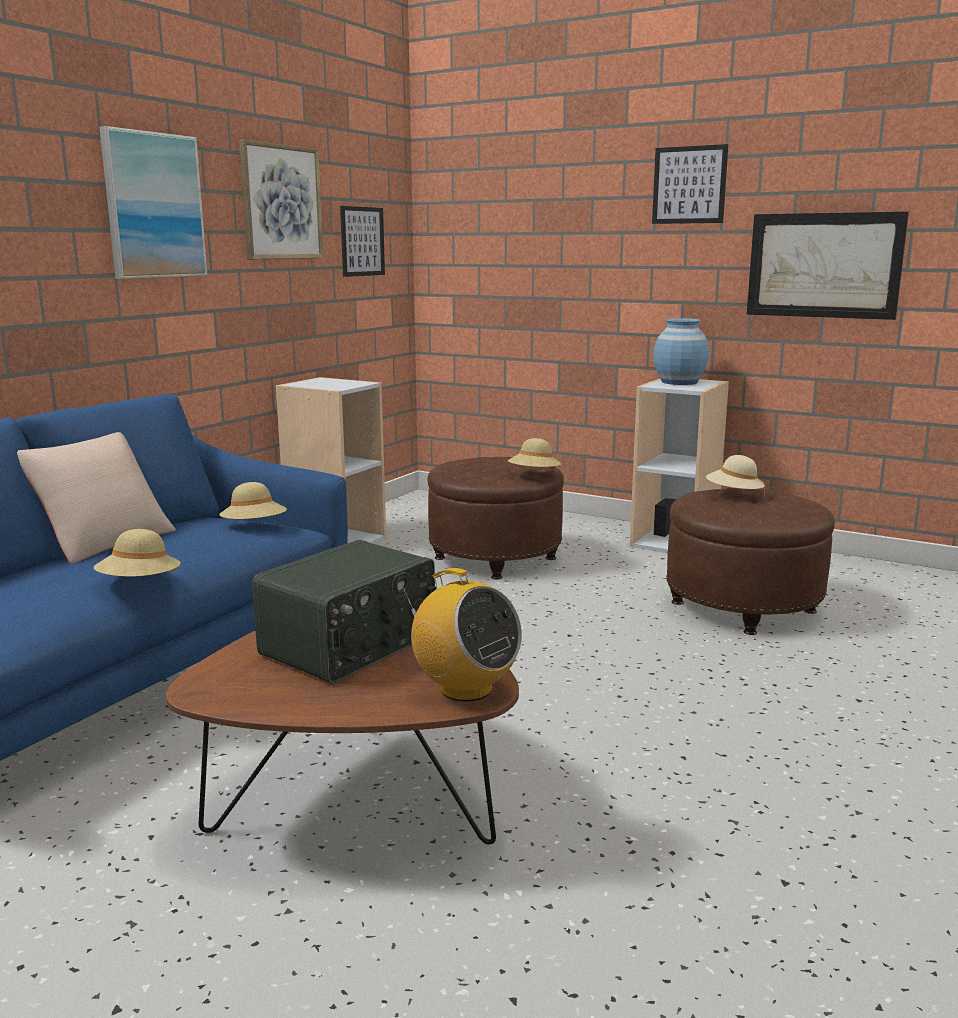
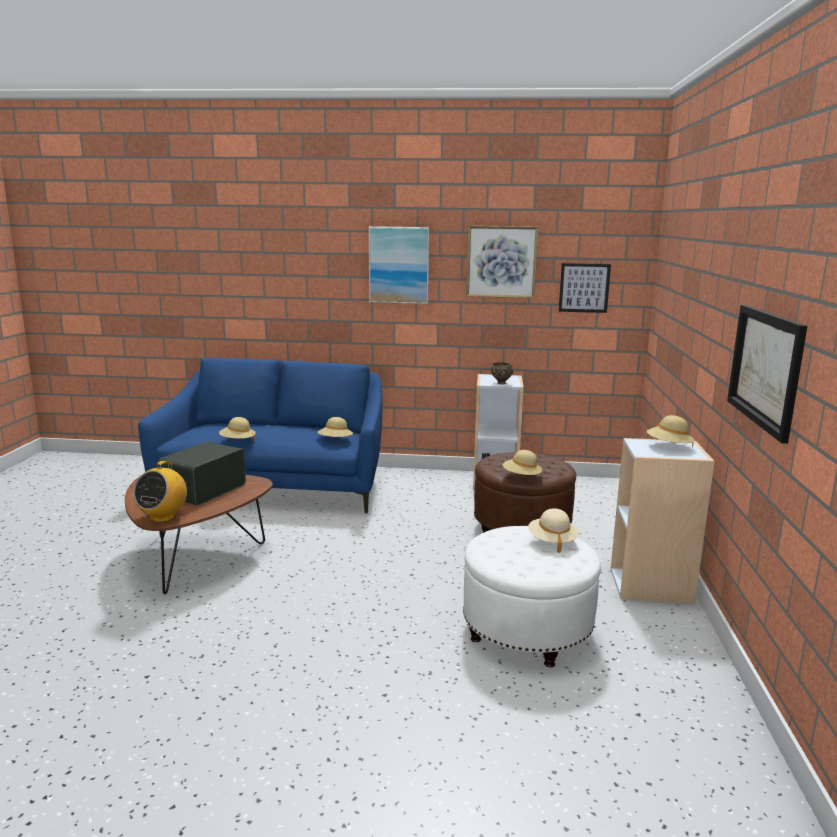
camera: 65 degrees right, 0 degrees up
(103, 541) = (286, 424): beige pillow -> none
(348, 385) = (501, 383): none -> brown bowl
(351, 646) = (203, 490): radio -> radio turned 105 degrees clockwise
(679, 382) = (668, 447): blue vase -> beige hat
(689, 185) = (727, 269): picture -> none
(742, 606) = (527, 631): brown ottoman -> white ottoman

